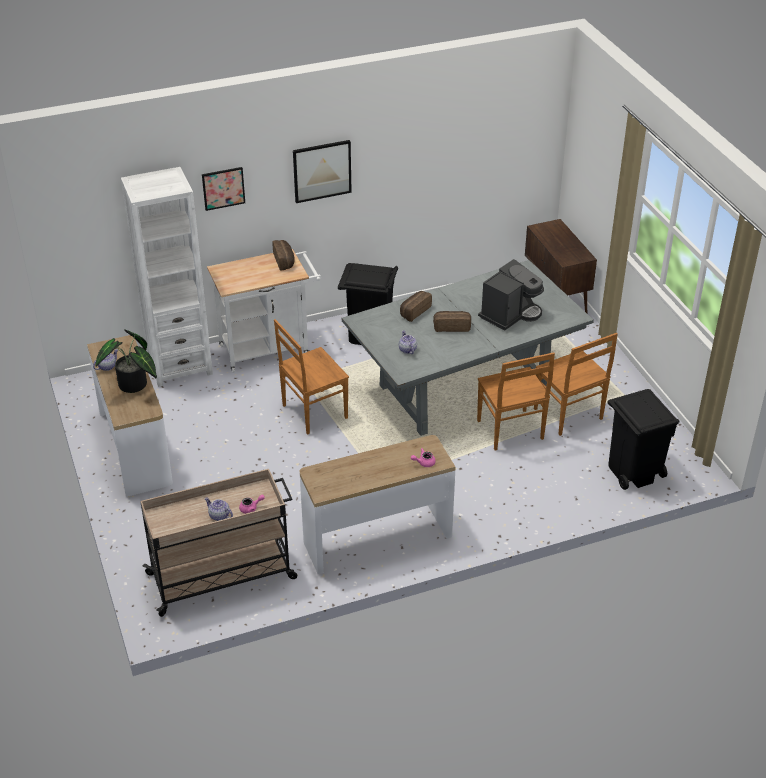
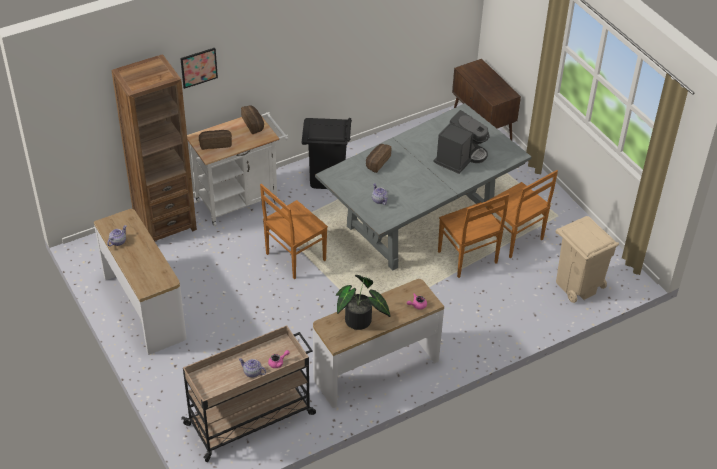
camera: 10 degrees left, 5 degrees up
(133, 386) = (147, 259): potted plant -> potted plant (359, 322)
(180, 366) = (165, 225): white bookcase -> brown bookcase
(322, 171) = (282, 42): picture -> none
(452, 327) = (412, 174): bread -> bread (215, 143)
(633, 471) = (577, 285): black trash can -> beige trash can

